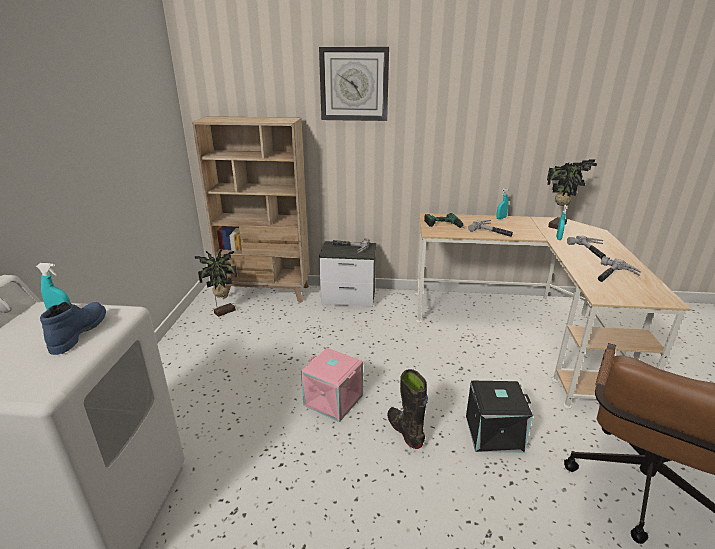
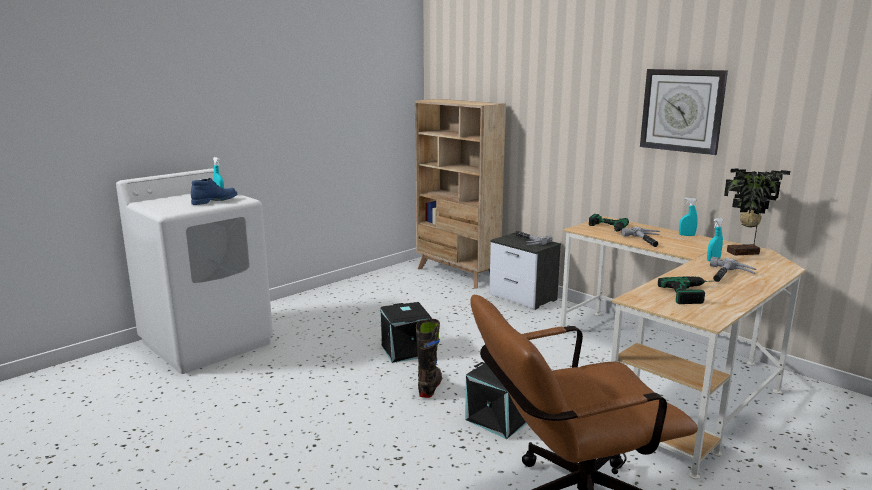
camera: 40 degrees right, 10 degrees down
(223, 311) = (407, 276): potted plant -> none
(334, 400) = (407, 350): pink storage box -> black storage box
(354, 84) = (552, 73): wall clock -> wall clock (682, 110)
(613, 276) = (694, 293): hammer -> power drill

